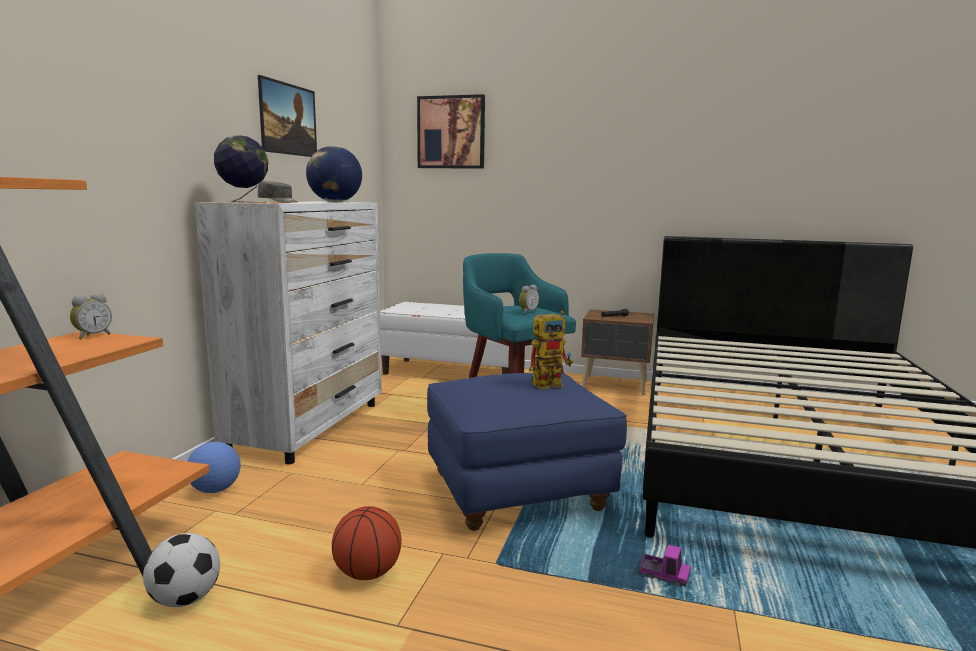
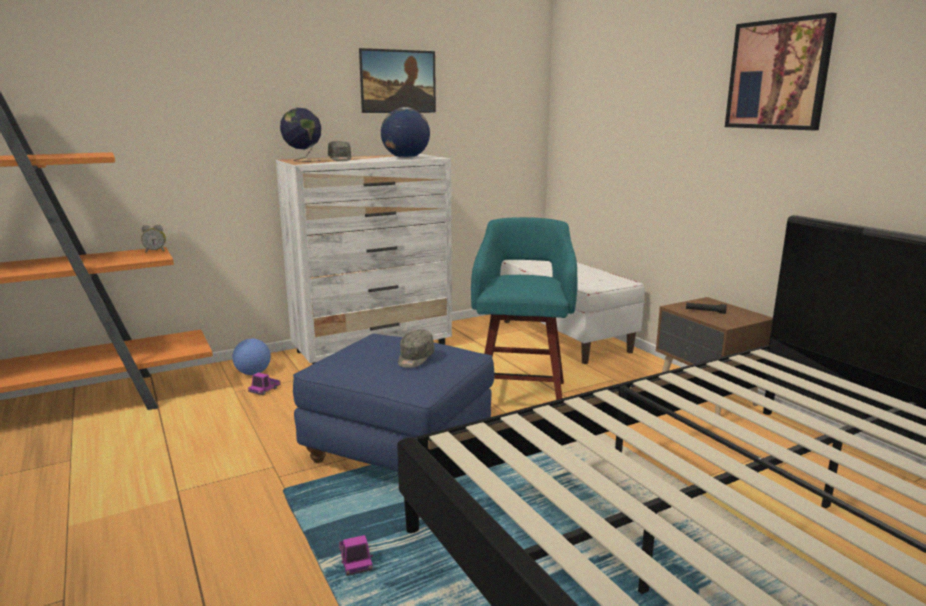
camera: 45 degrees right, 5 degrees up
(185, 599) = (141, 427): football -> none
(270, 499) = (264, 390): none -> toy truck
(367, 573) = (220, 456): basketball -> none
(451, 132) = (600, 75): picture -> picture (778, 75)
(527, 312) = (517, 285): alarm clock -> none
(551, 383) = (415, 358): toy robot -> grey cap

